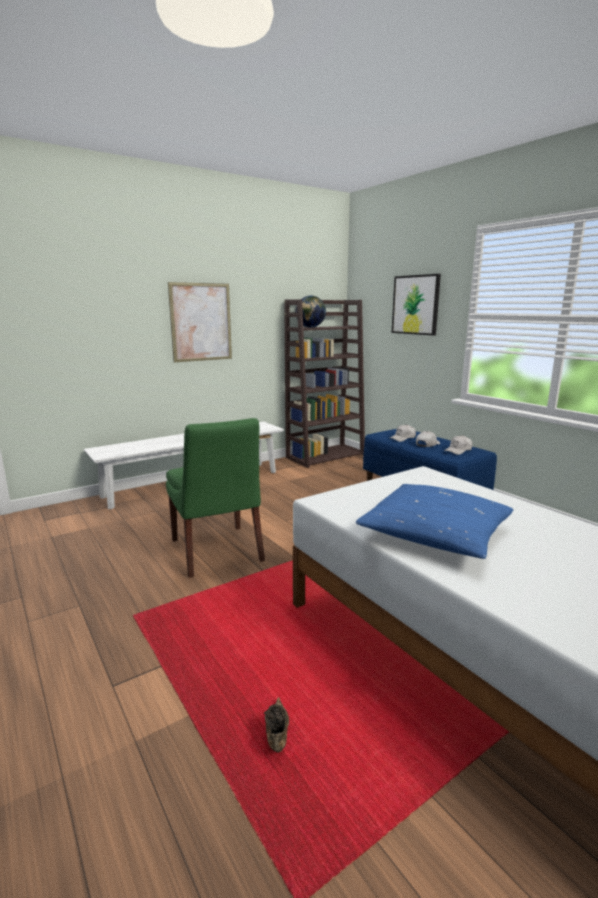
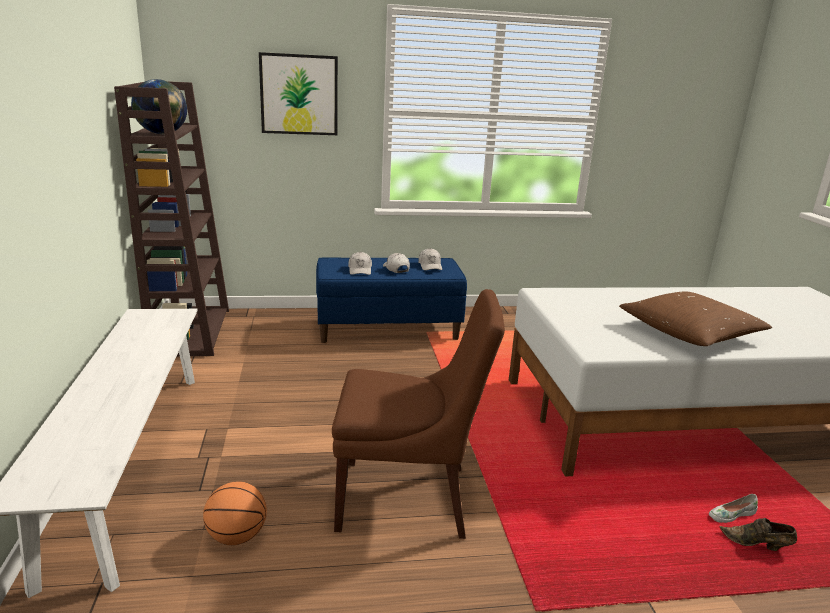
camera: 65 degrees left, 5 degrees up
(154, 519) = (236, 536): none -> basketball
(201, 322) = (52, 146): picture -> none
(217, 552) = (408, 498): green chair -> brown chair
(318, 714) = (730, 514): none -> white shoe
(435, 535) = (690, 333): blue pillow -> brown pillow

